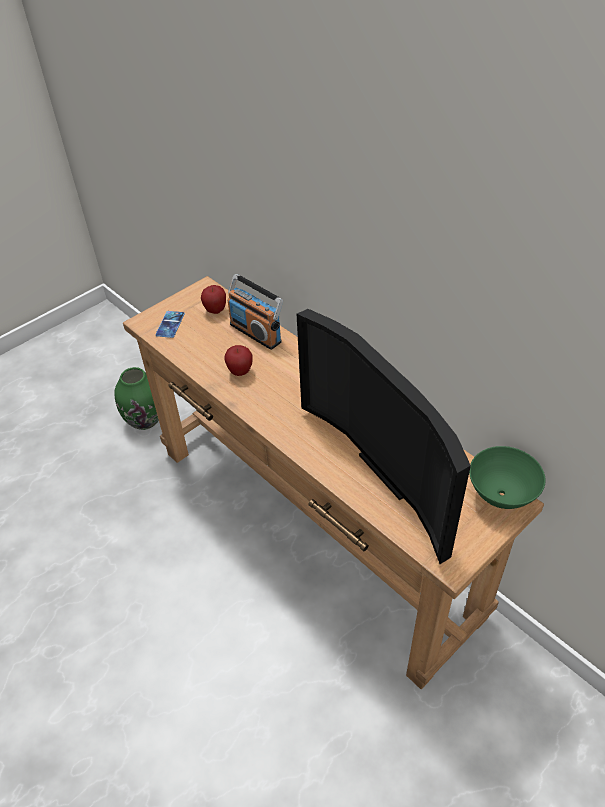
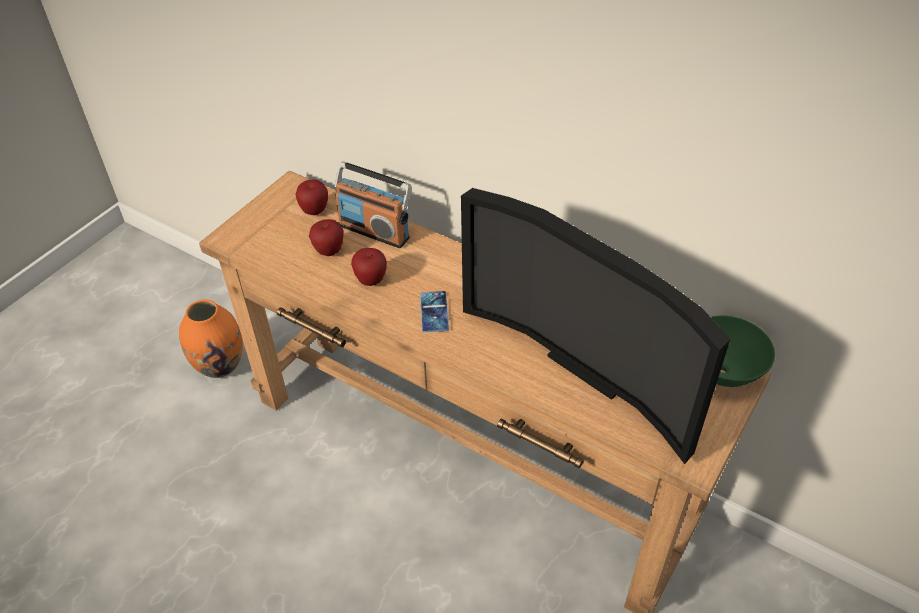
camera: 15 degrees left, 0 degrees up
(145, 420) = (220, 365): green vase -> orange vase
(170, 324) = (262, 236): phone -> phone (434, 312)
(216, 344) = (329, 251): none -> apple

